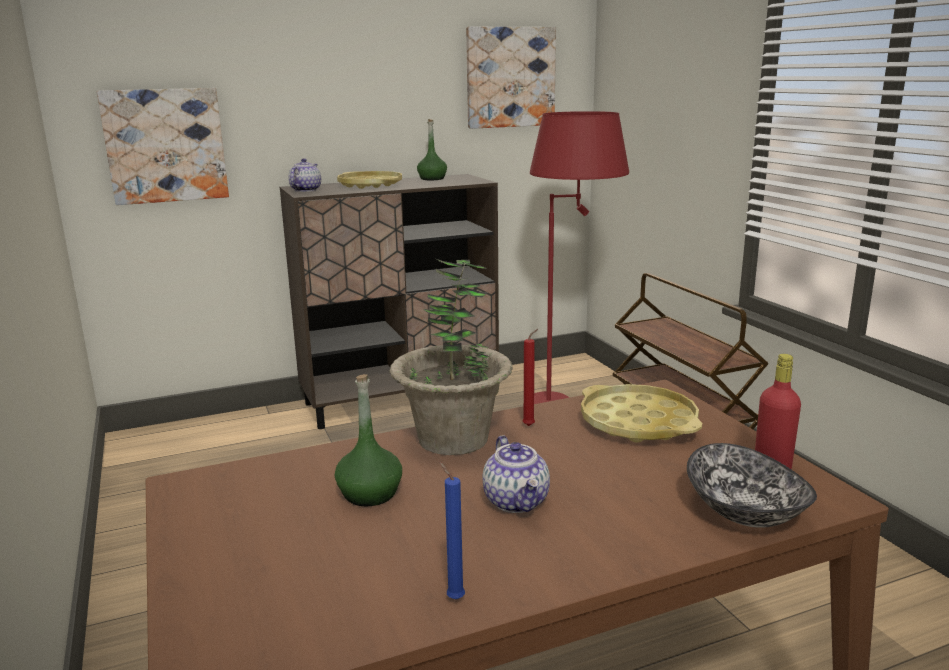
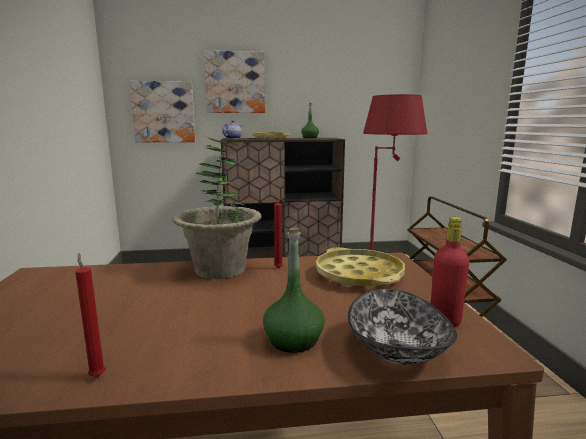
camera: 15 degrees right, 5 degrees down
(369, 494) = (130, 294): green bottle -> green bottle (293, 340)
(453, 598) = (97, 375): blue candle -> red candle
(510, 77) = (364, 82): picture -> picture (235, 82)
(517, 501) = (221, 313): teapot -> none

